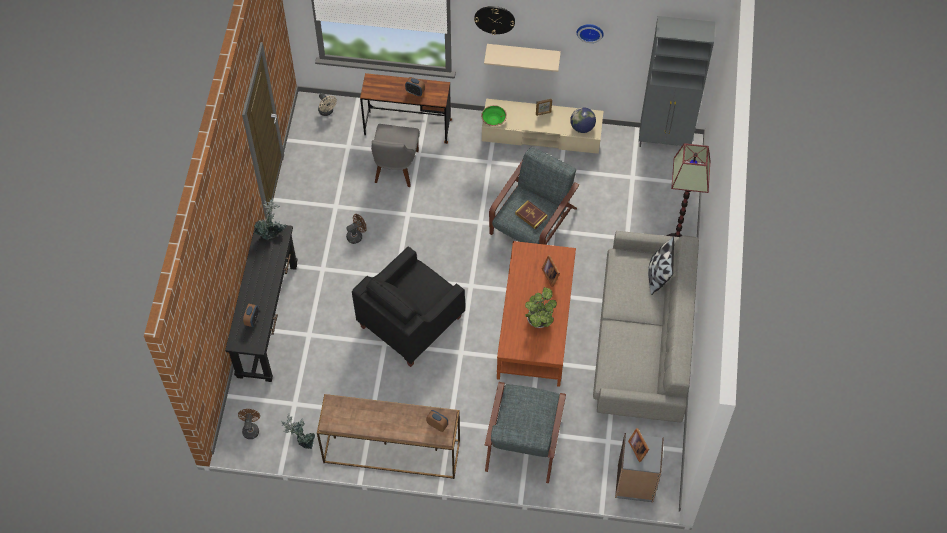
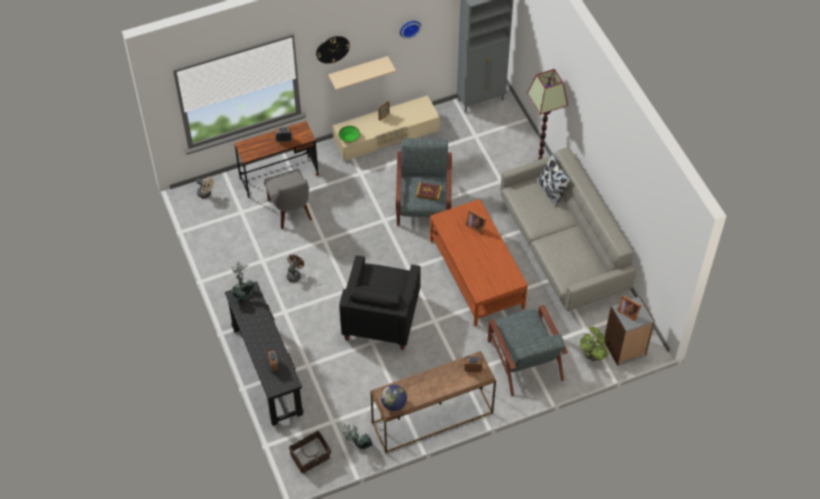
camera: 30 degrees left, 5 degrees down
(251, 429) = (311, 457): brown fan -> basket
(539, 319) = (488, 261): potted plant -> potted plant (592, 355)
(582, 127) = (420, 114): globe -> globe (394, 404)

